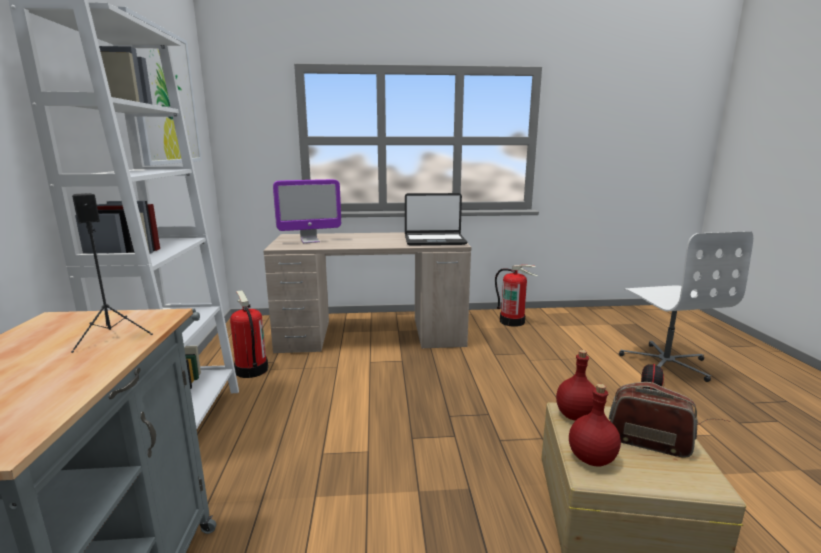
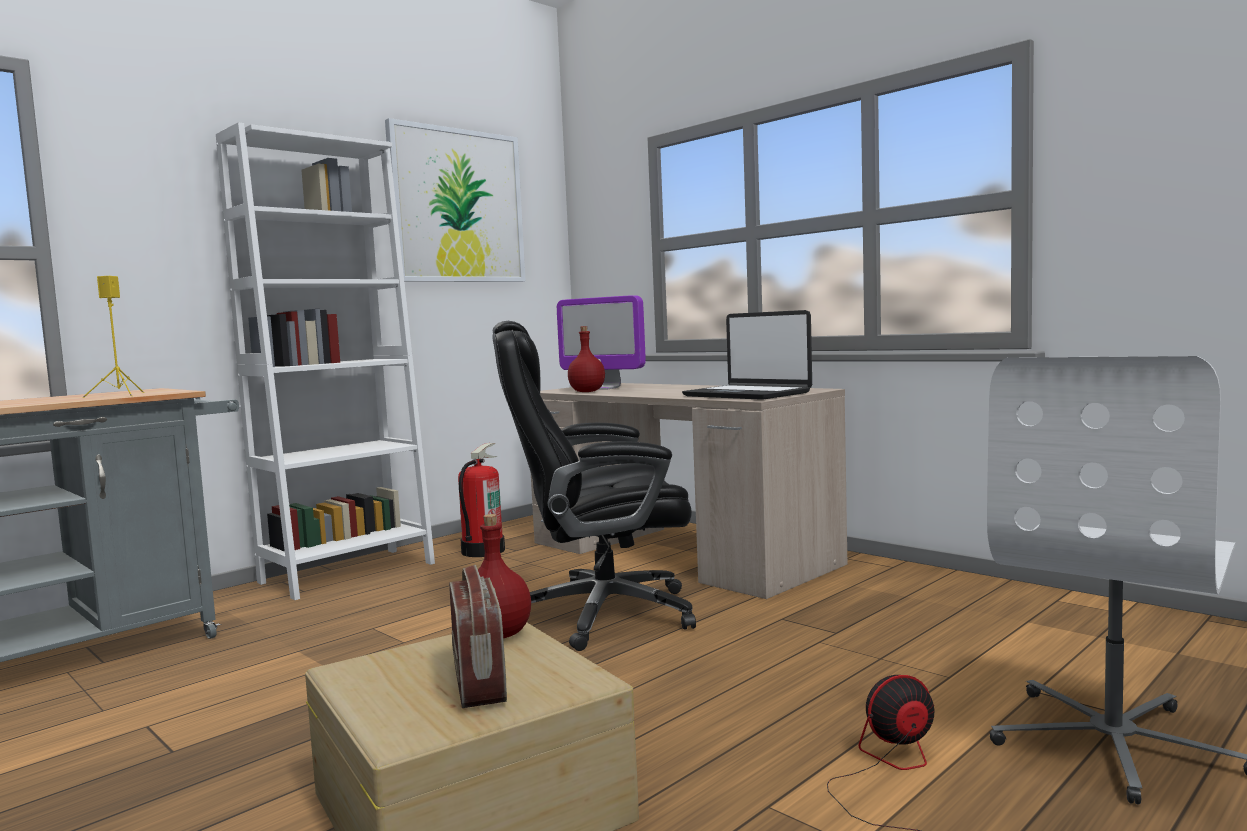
camera: 50 degrees right, 10 degrees down
(112, 336) = (120, 395): black speaker -> yellow speaker
(423, 384) = (599, 614): none -> black office chair
(512, 321) = (942, 593): fire extinguisher -> none
(591, 459) = (385, 663): red bottle -> red bottle (586, 392)

